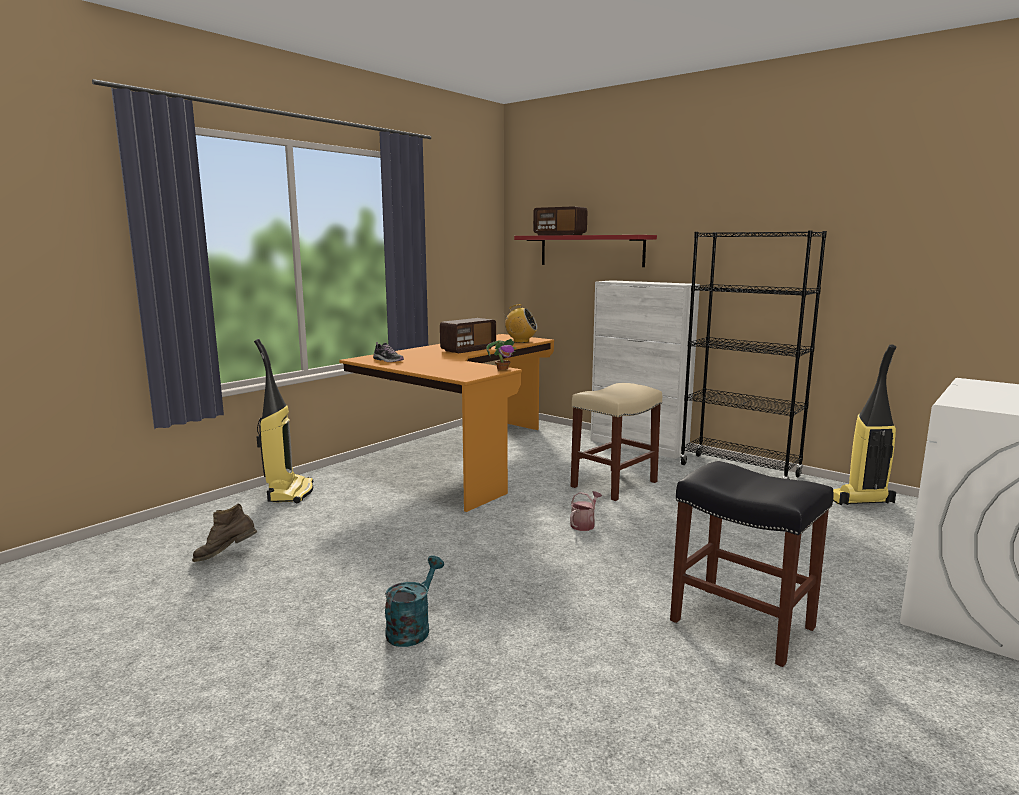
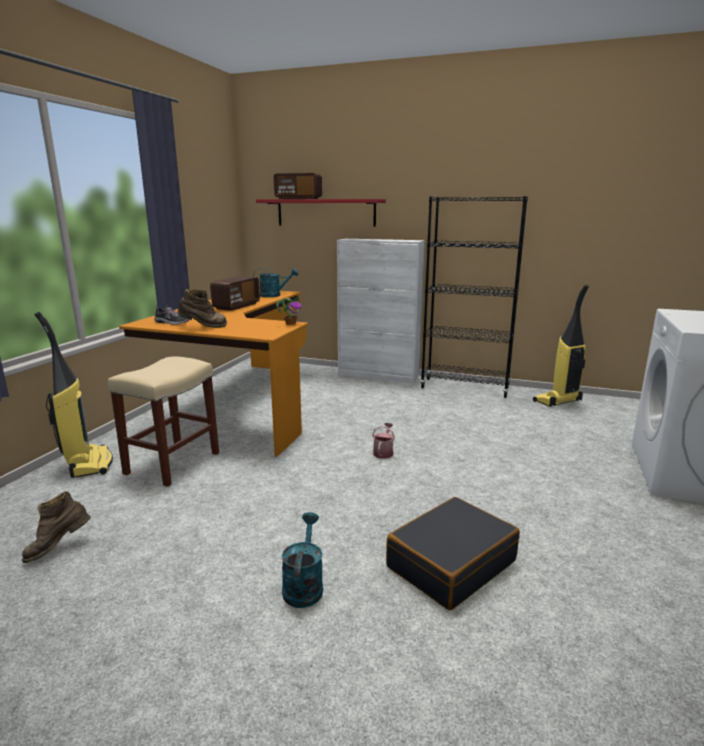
camera: 20 degrees left, 5 degrees up
(412, 366) = (203, 327): none -> brown boot
(521, 341) = (274, 295): radio -> turquoise watering can
(576, 641) = (450, 563): none -> black suitcase
(614, 485) = (382, 412): beige stool -> beige stool (172, 464)
(744, 624) = (557, 518): black stool -> none

